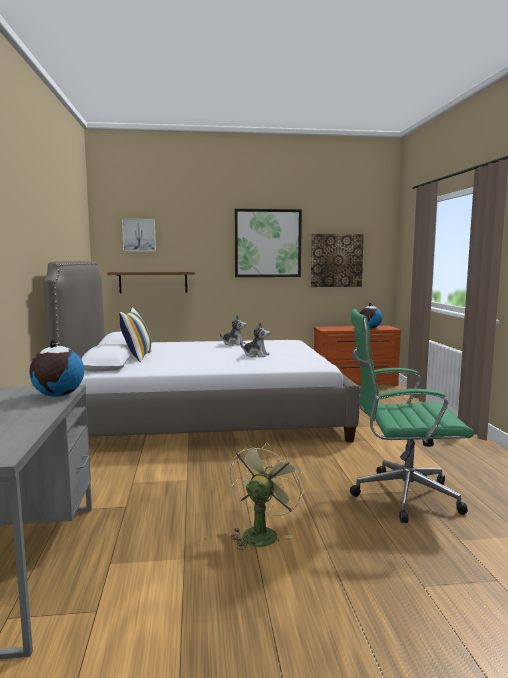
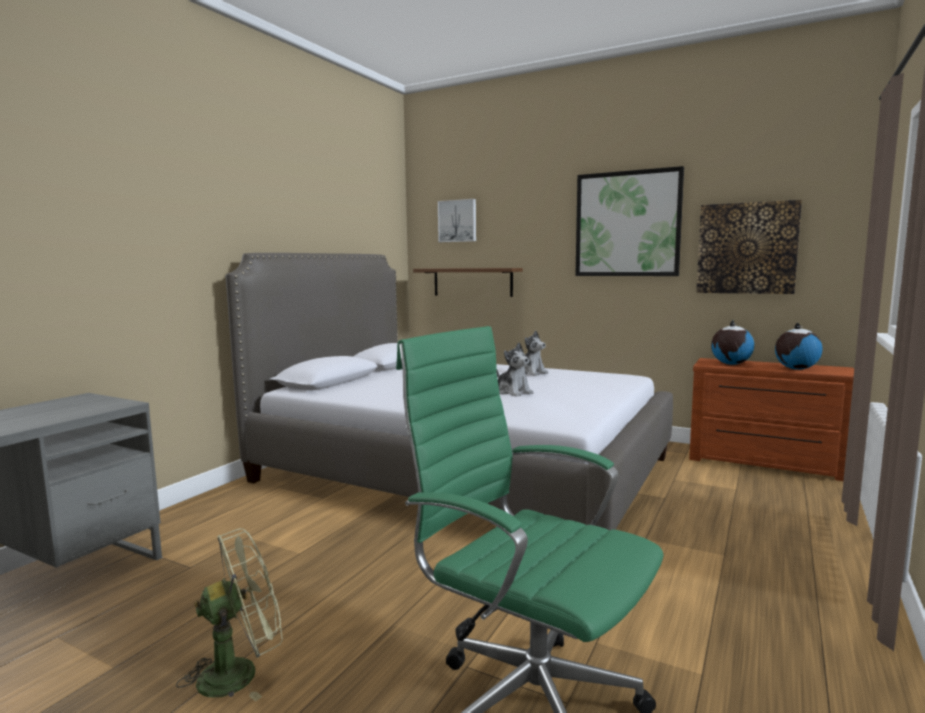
camera: 35 degrees right, 0 degrees up
(58, 395) = (84, 411): globe -> globe (730, 364)
(137, 357) = (377, 376): pillow -> none

